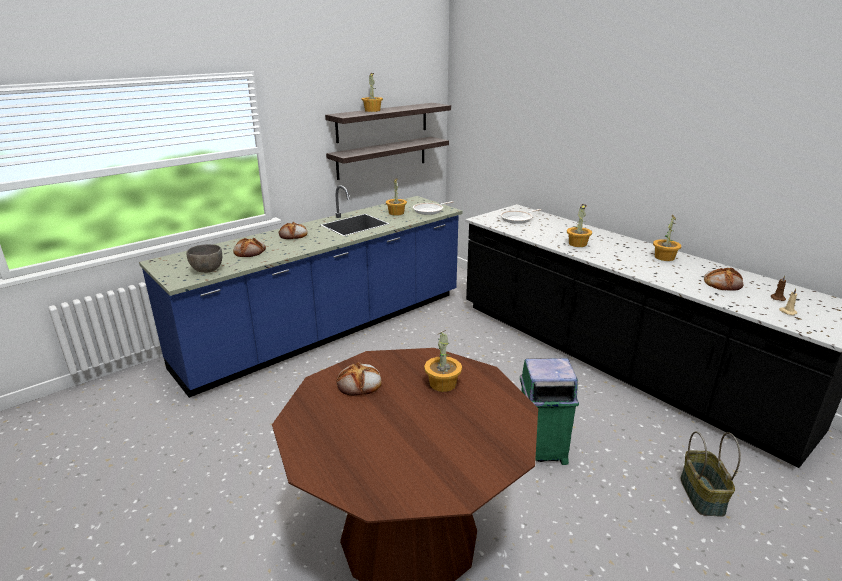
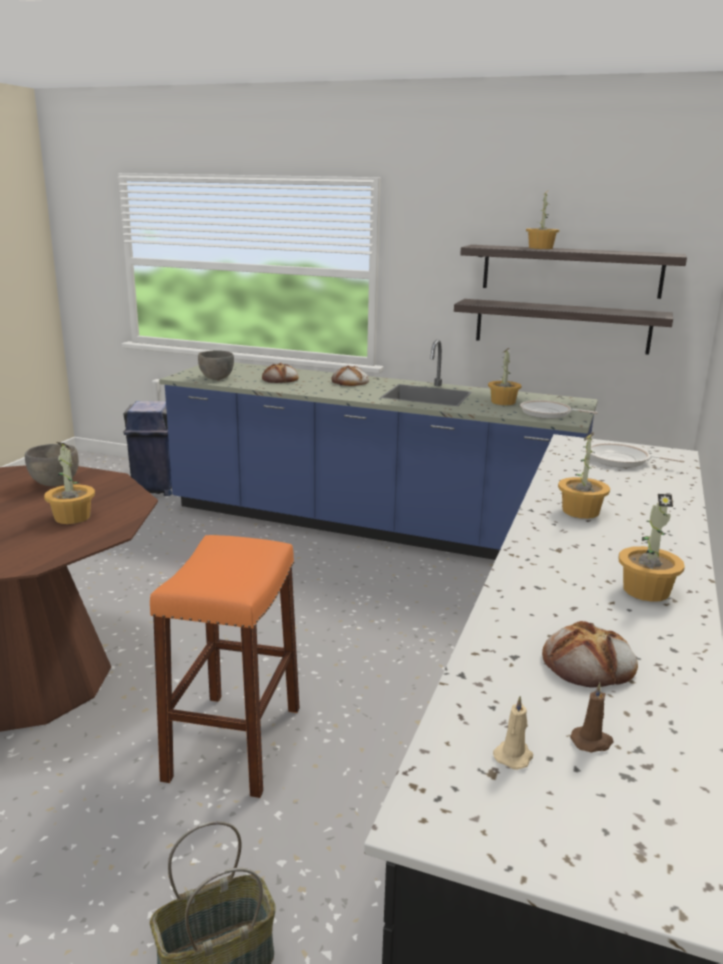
camera: 60 degrees right, 5 degrees down
(130, 404) = (154, 489): none -> blue trash can
(360, 383) = (55, 483): bread -> grey bowl
(541, 450) = (234, 743): green trash can -> orange stool

